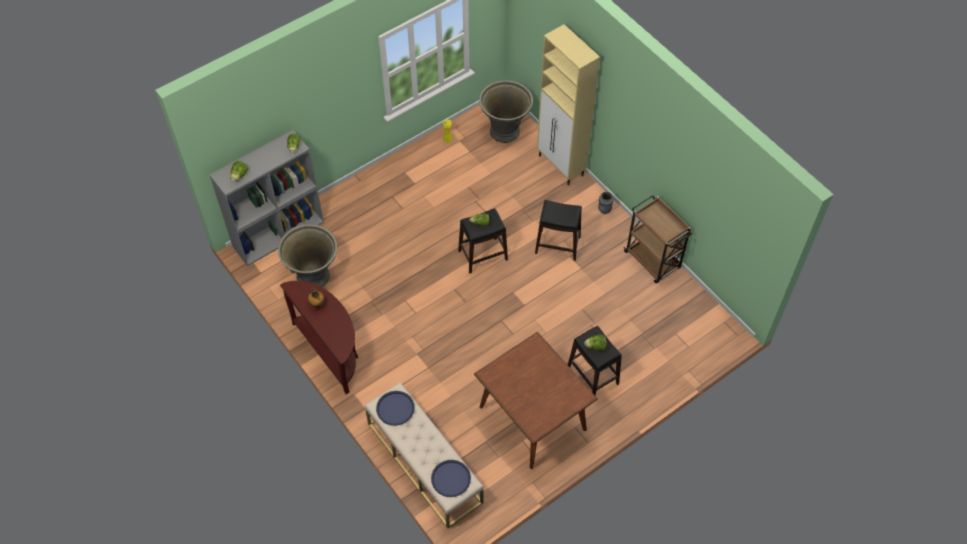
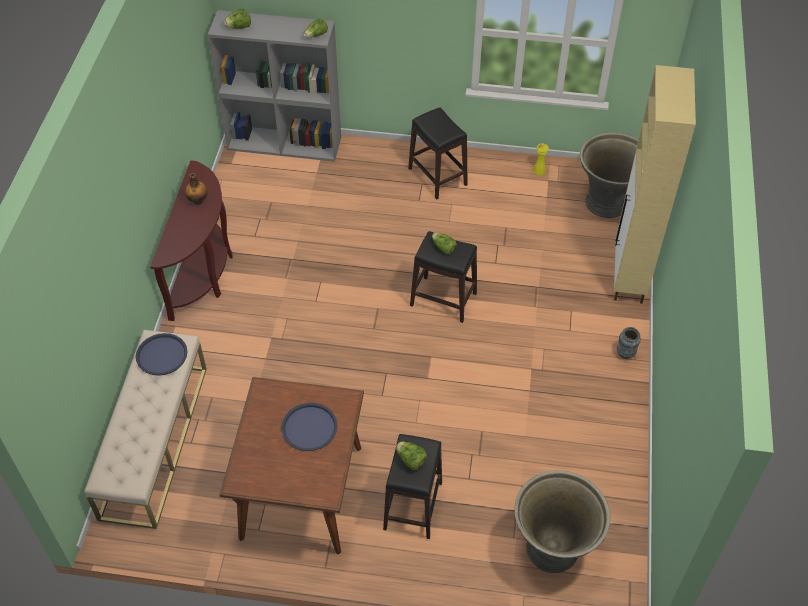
camera: 45 degrees right, 5 degrees down
(314, 277) = (269, 200): grey planter -> grey planter (552, 550)
(451, 478) = (124, 463): blue tray -> blue tray (309, 427)
(557, 245) = (532, 348): black stool -> black stool (437, 176)
(653, 261) = (620, 447): brown cart -> none

